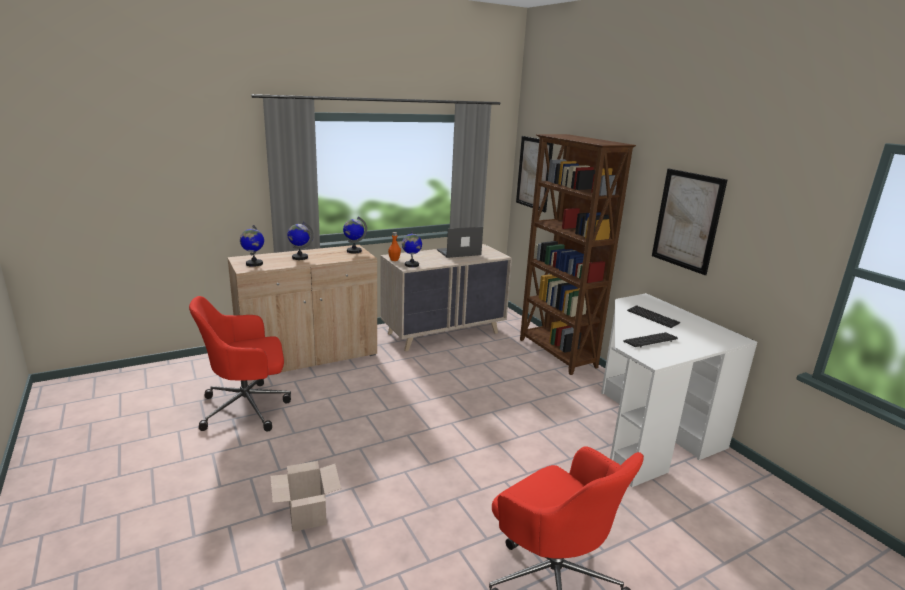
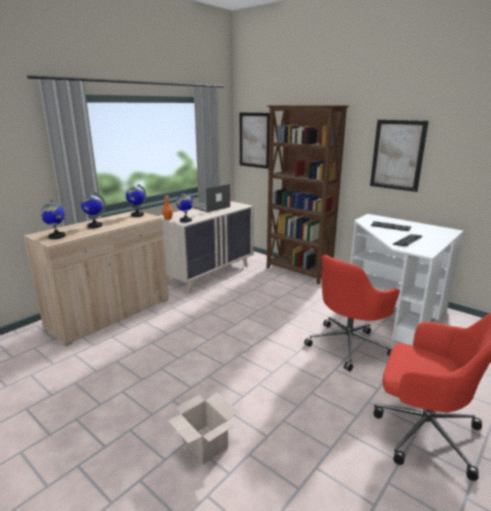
camera: 20 degrees left, 0 degrees up
(248, 407) = (83, 369): red office chair -> red office chair (349, 345)

